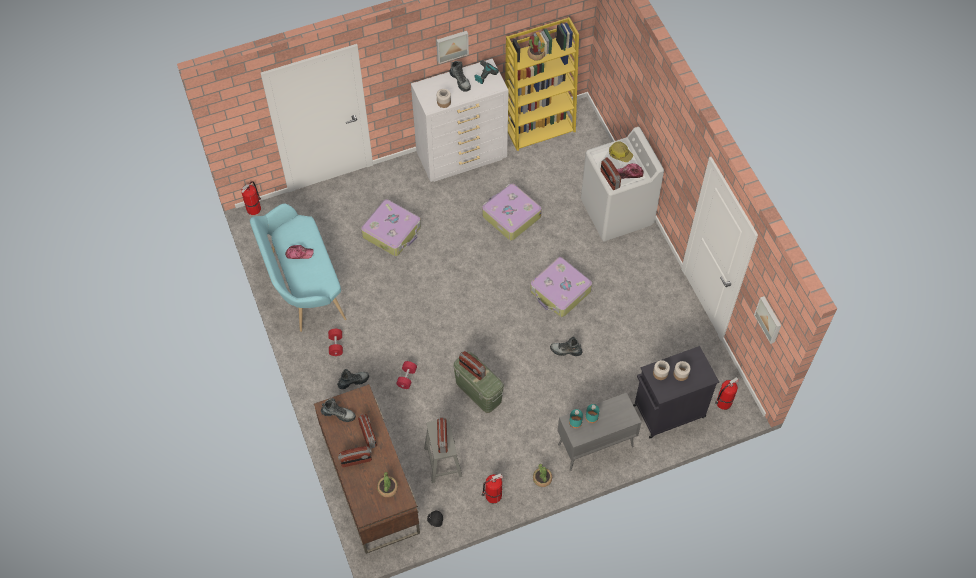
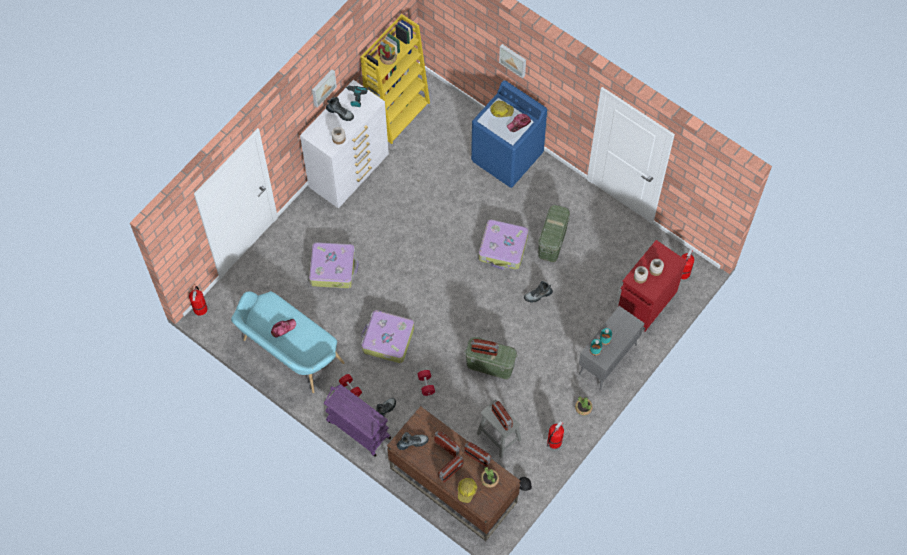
camera: 30 degrees left, 5 degrees up
(318, 385) = (358, 429): none -> purple cart
(359, 487) = (467, 490): none -> hard hat
(510, 216) = (422, 204): suitcase -> suitcase (387, 340)
(609, 179) = (506, 137): radio -> radio (477, 457)
(611, 308) = (552, 241): none -> green storage box
(617, 213) = (507, 157): white washing machine -> blue washing machine
(667, 412) = (646, 303): black cabinet -> red cabinet
(769, 319) = (705, 193): picture -> picture (513, 59)

